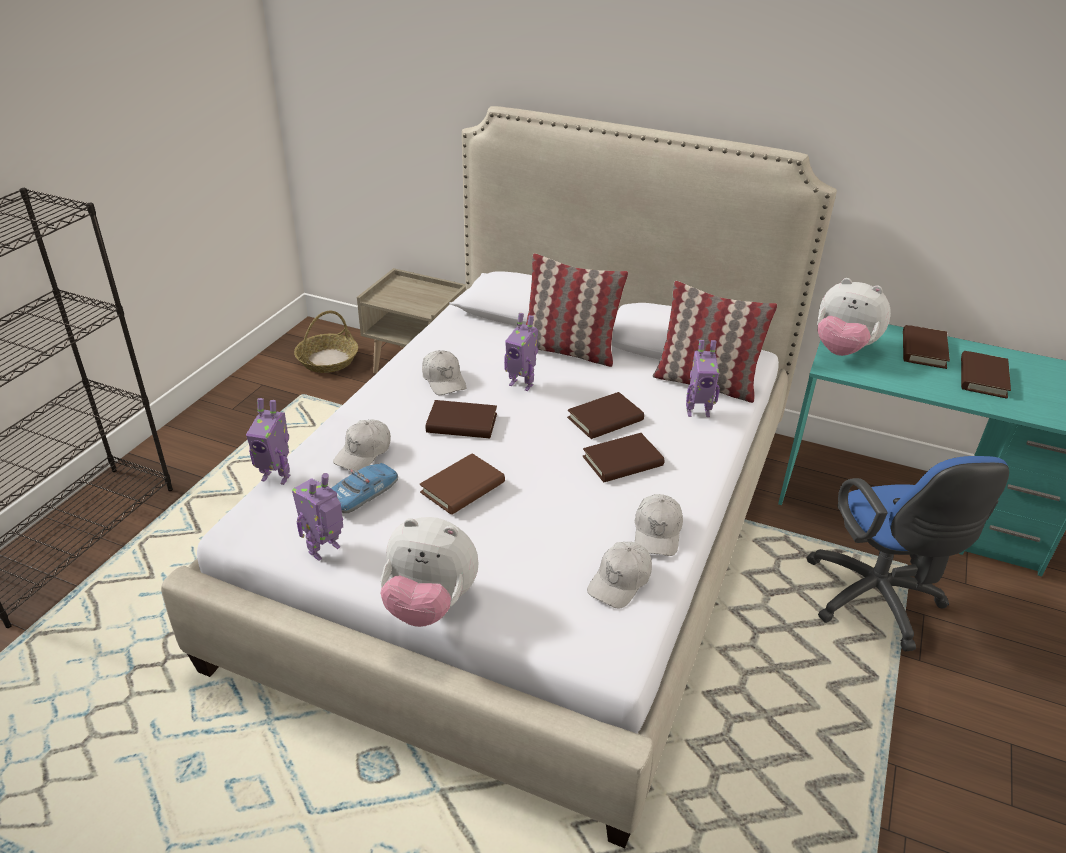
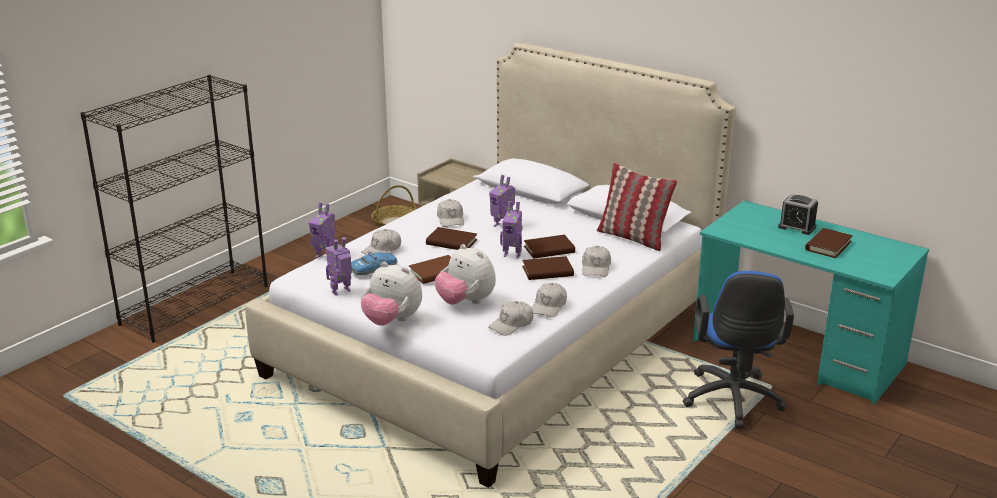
camera: 15 degrees right, 10 degrees down
(568, 350) = (546, 211): pillow -> none
(685, 445) = (596, 268): none -> white cap
(697, 412) = (616, 252): toy robot -> toy robot (512, 254)
(842, 350) = (734, 222): plush toy -> plush toy (465, 302)
(923, 350) = (797, 227): brown book -> alarm clock

